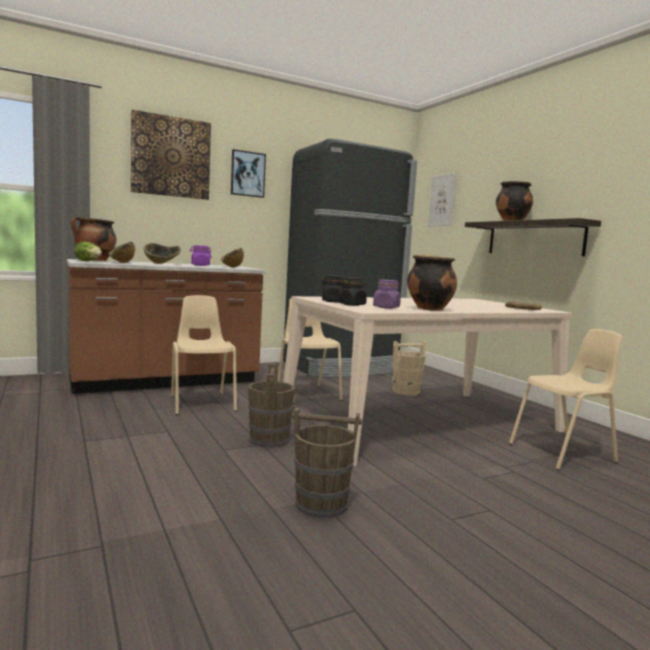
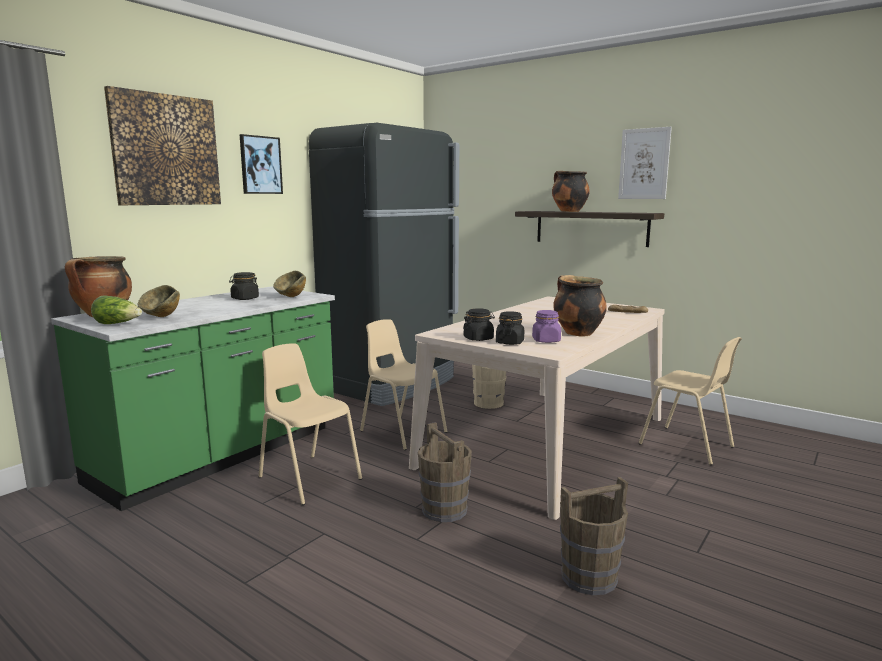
camera: 25 degrees left, 5 degrees up
(161, 263) = (200, 306): bowl -> none
(165, 381) = (220, 455): brown counter -> green counter
(200, 265) = (245, 298): purple jar -> black jar
(442, 200) = (469, 181): picture -> picture (644, 164)
(564, 453) = (687, 446): beige chair -> beige chair turned 90 degrees clockwise

